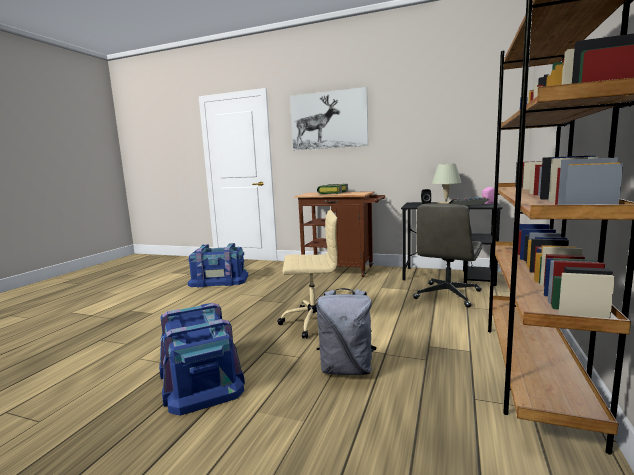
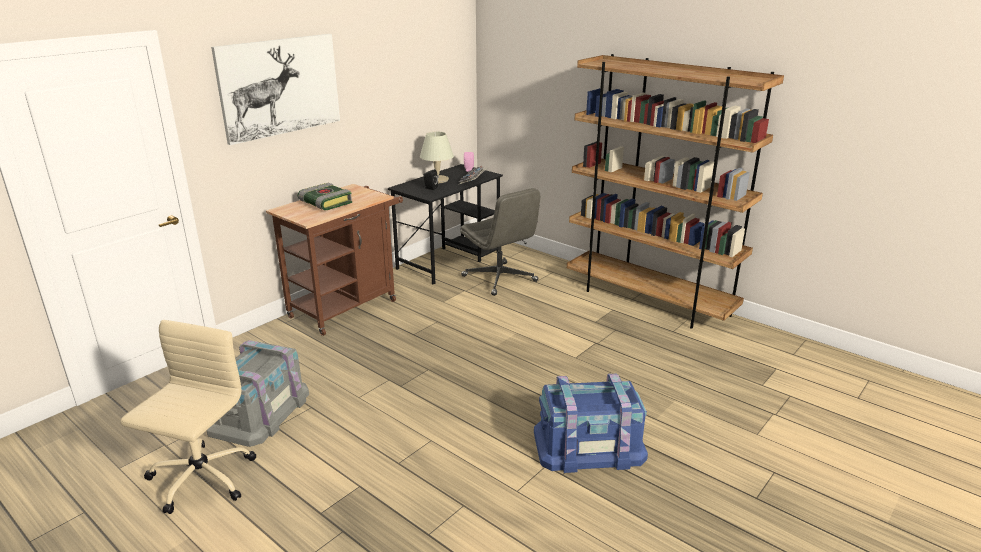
camera: 70 degrees left, 15 degrees up
(219, 280) = (259, 411): blue storage box -> grey storage box
(312, 322) = (504, 362): beige office chair -> beige office chair (200, 479)
(346, 369) = (612, 366): grey backpack -> none

